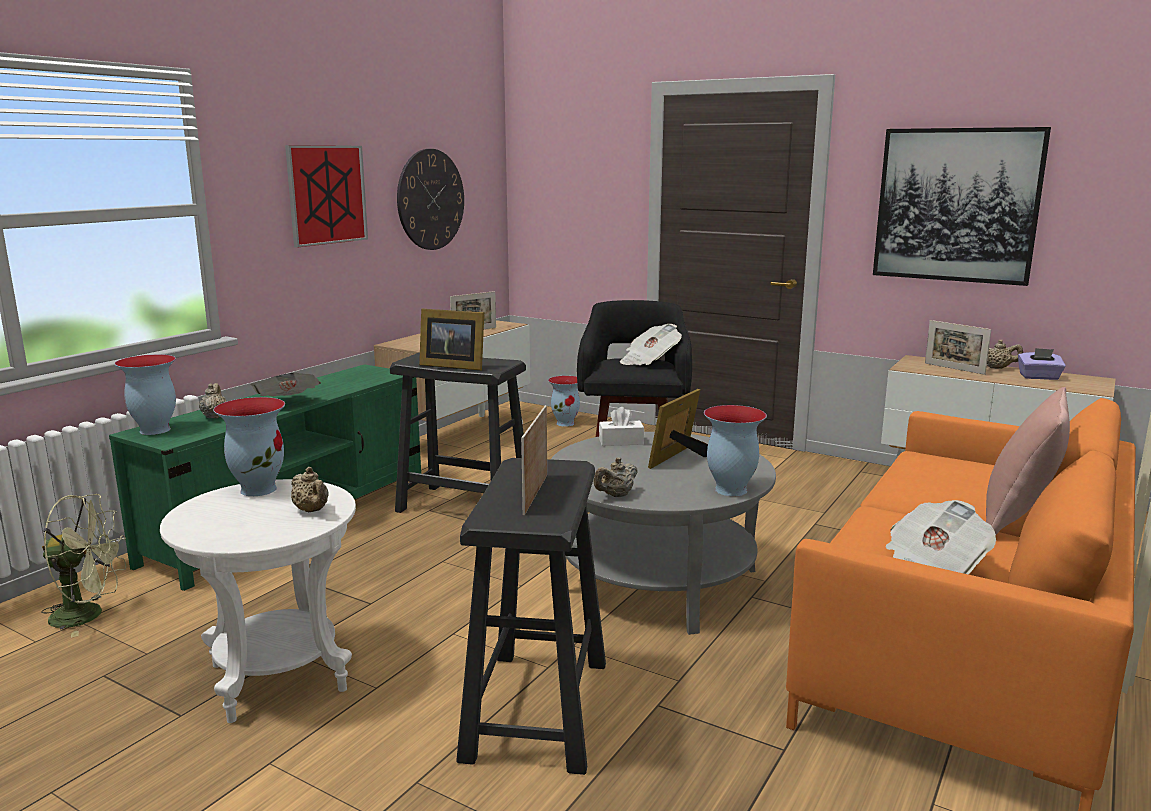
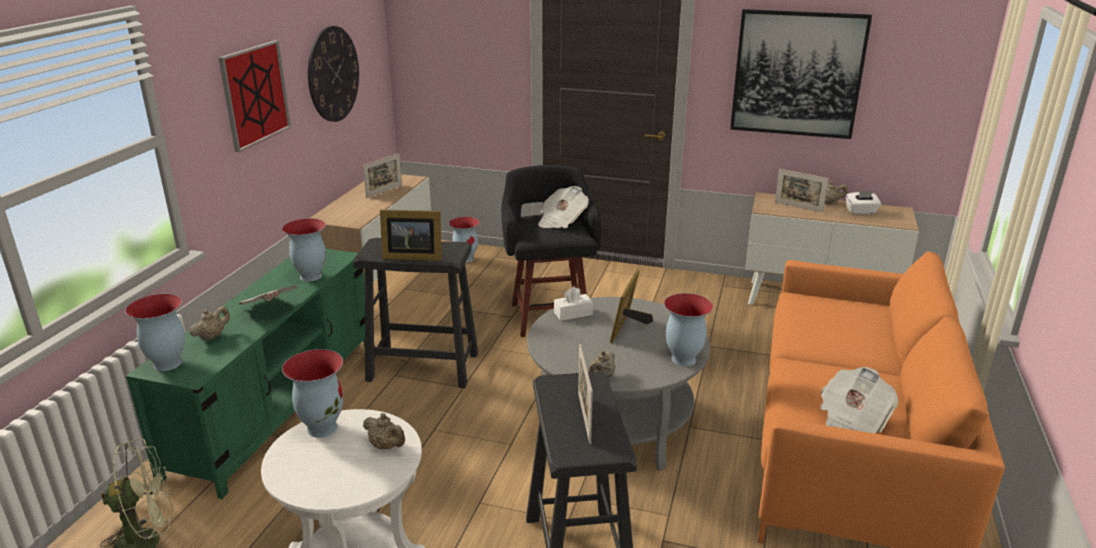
camera: 15 degrees left, 10 degrees up
(215, 416) = (212, 337): beige teapot -> beige teapot turned 60 degrees clockwise
(349, 384) = (310, 276): none -> vase
(1018, 521) = (889, 361): pink pillow -> none
(1039, 377) = (861, 212): purple tissue box -> white tissue box

